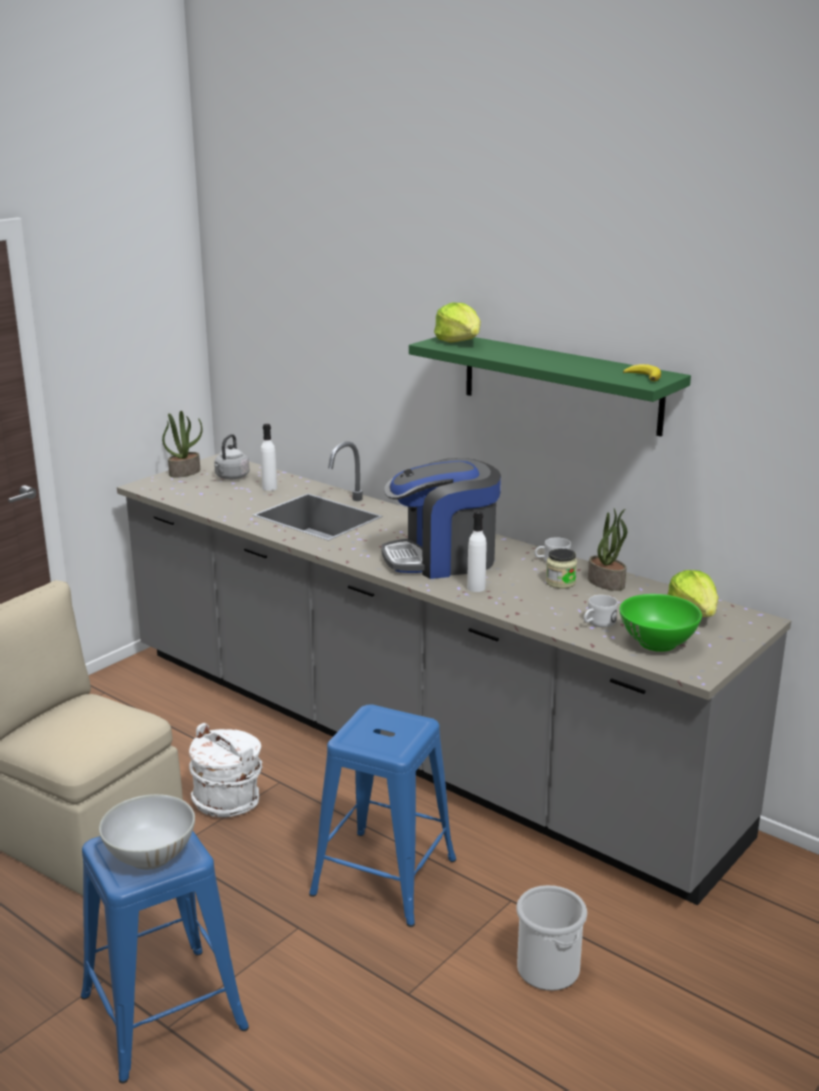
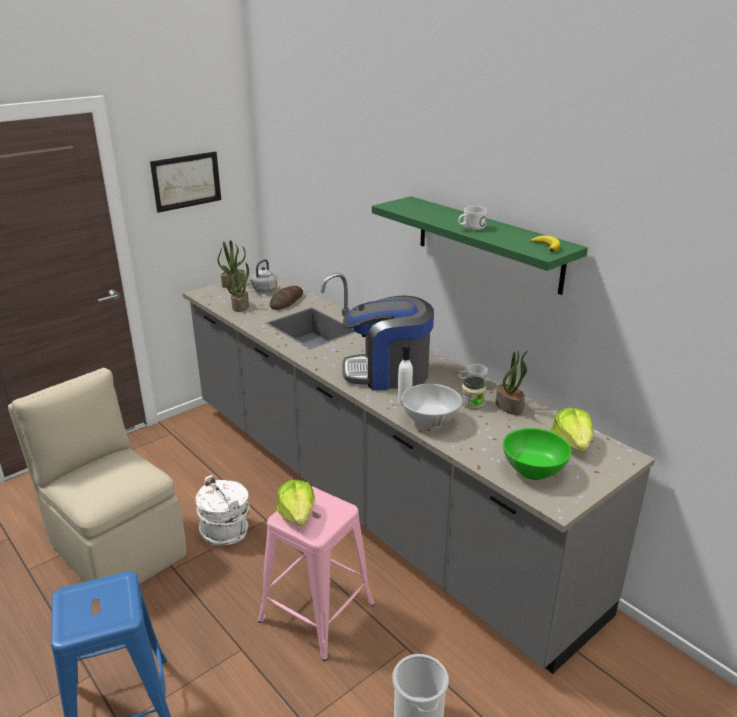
camera: 10 degrees right, 5 degrees up
(119, 331) = (186, 181): none -> picture
(150, 855) = (96, 610): white bowl -> white bowl (430, 421)
(208, 498) = (240, 306): none -> potted plant
(269, 488) = (286, 301): white bottle -> bread
(384, 877) = (317, 612): blue stool -> pink stool
(459, 341) = (412, 205): lettuce -> lettuce (297, 515)
(597, 623) = (490, 445): white mug -> white mug (470, 228)

